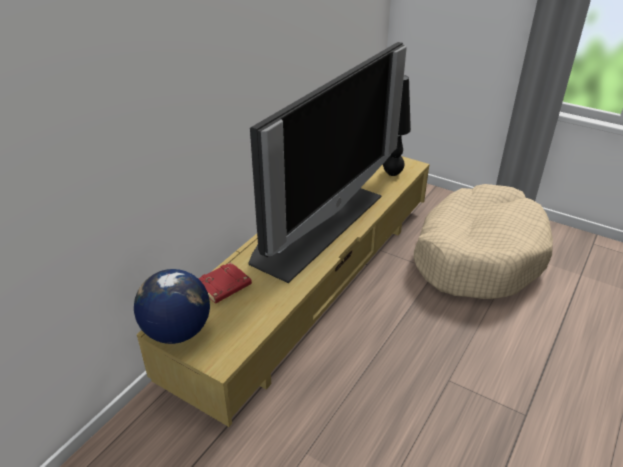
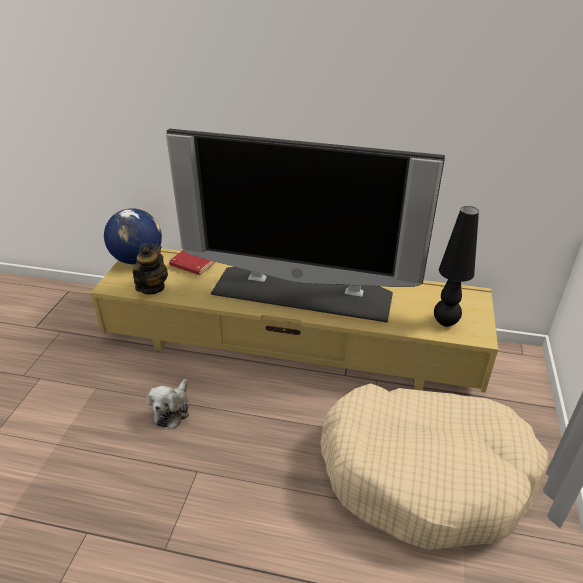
camera: 70 degrees right, 0 degrees up
(249, 325) = (152, 288): none -> teapot
(367, 386) = (172, 410): none -> plush toy

